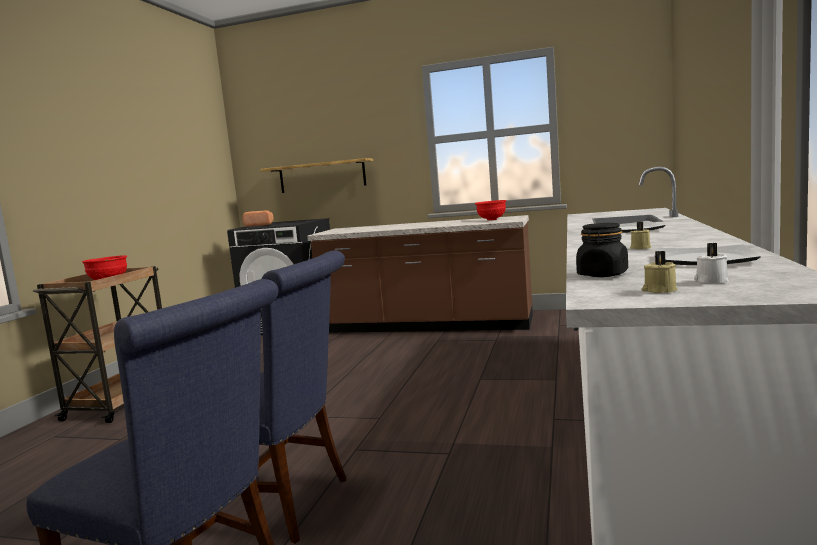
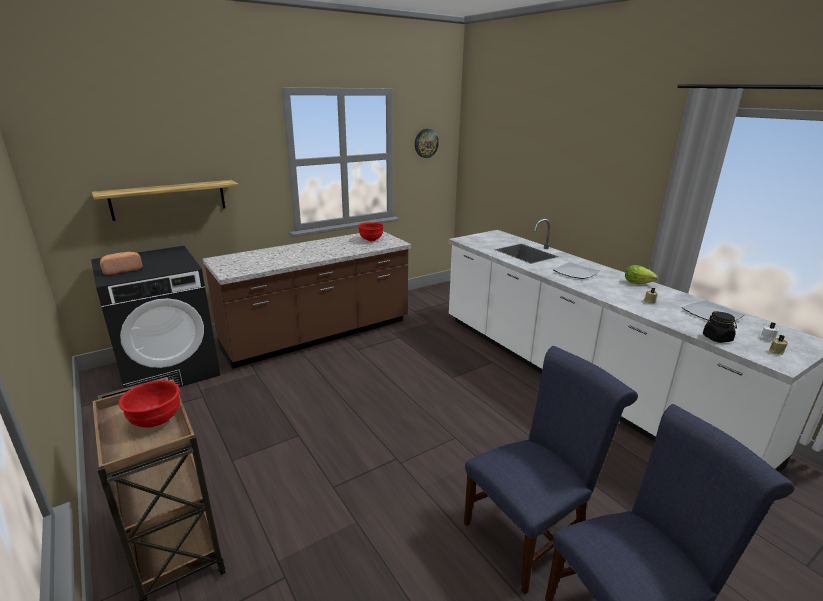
camera: 50 degrees left, 15 degrees up
(611, 107) = (426, 143): none -> wall clock
(697, 237) = (639, 283): none -> lettuce

